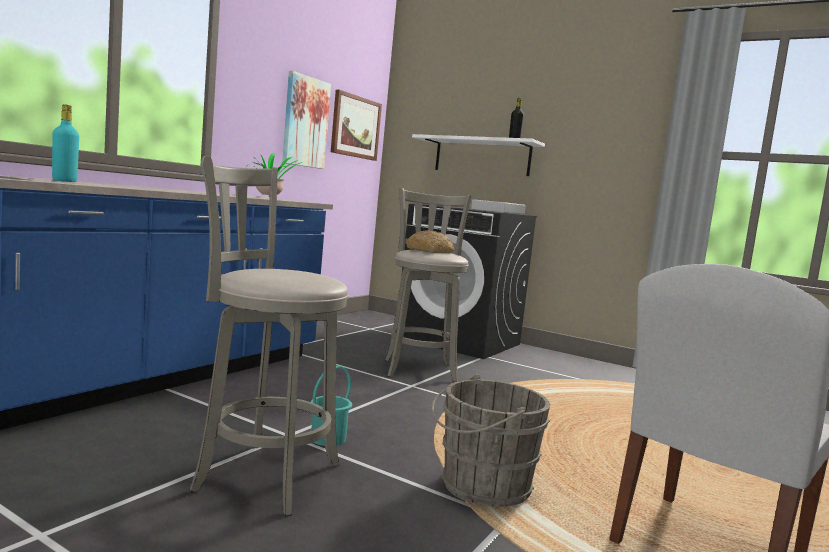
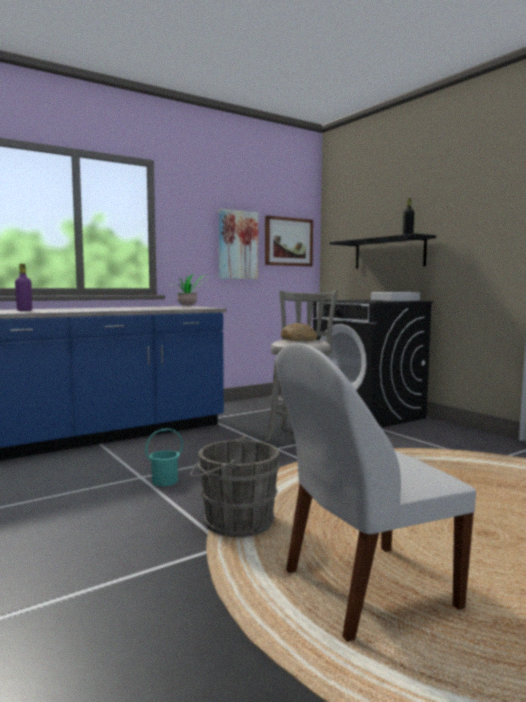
camera: 25 degrees right, 0 degrees up
(64, 181) = (24, 310): turquoise bottle -> purple bottle
(262, 475) = (94, 500): grey stool -> none
(482, 157) = (389, 253): white shelf -> black shelf

